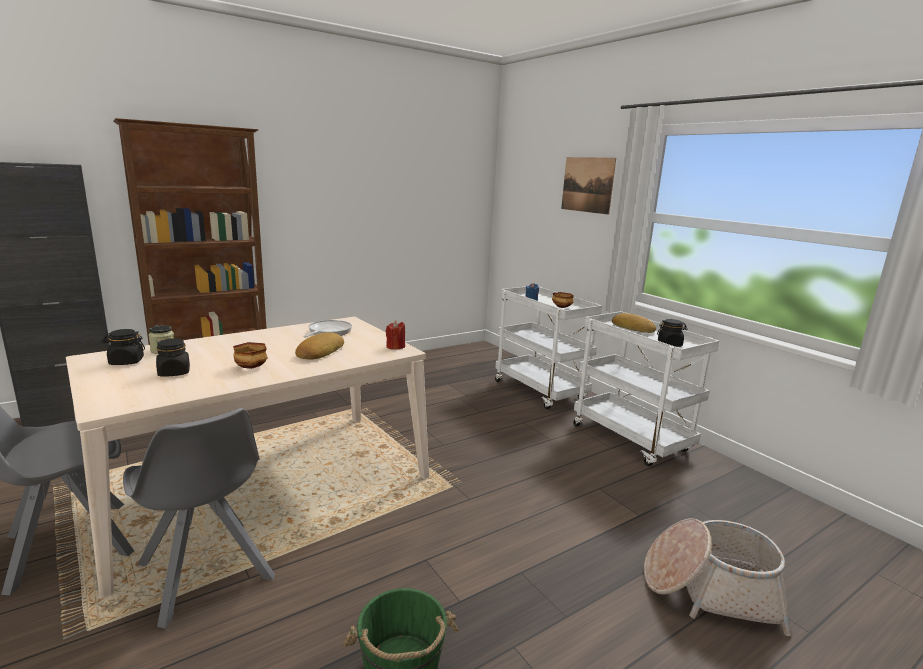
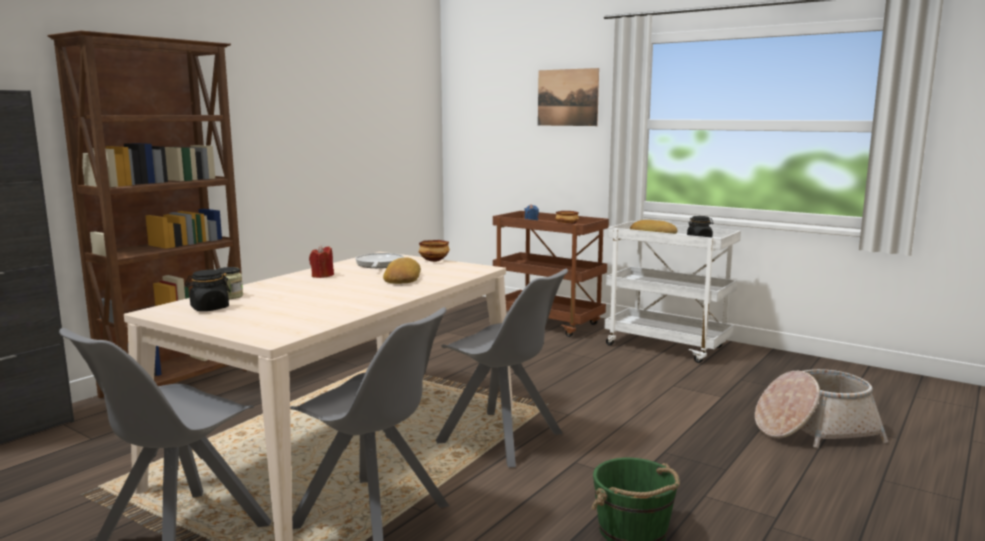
camera: 20 degrees left, 5 degrees down
(174, 372) = (285, 308): black jar -> none
(250, 366) = (355, 295): bowl -> bowl (433, 260)
(388, 513) = (503, 439): none -> grey chair
(395, 347) = (469, 266): red candle -> red candle (322, 276)
(541, 391) = (549, 324): white cart -> brown cart

